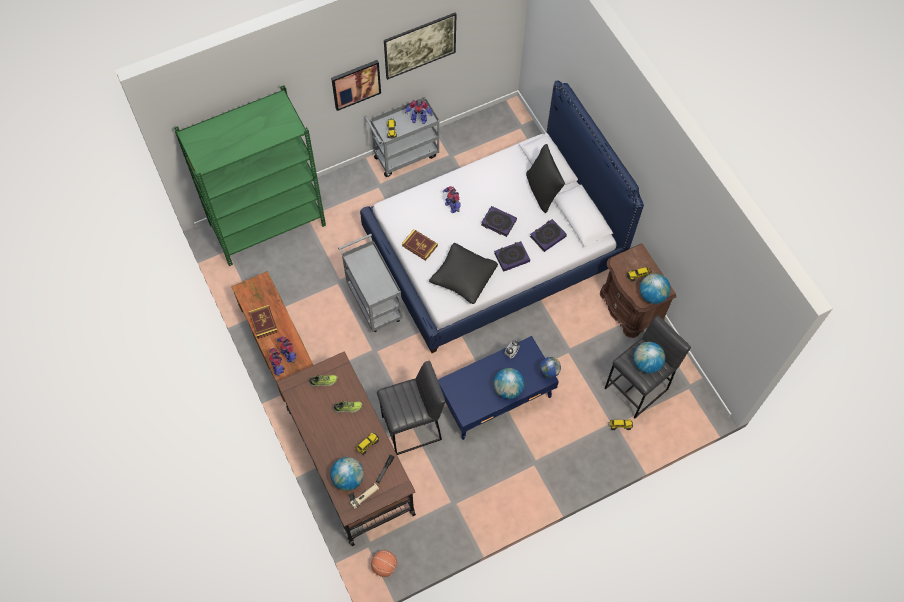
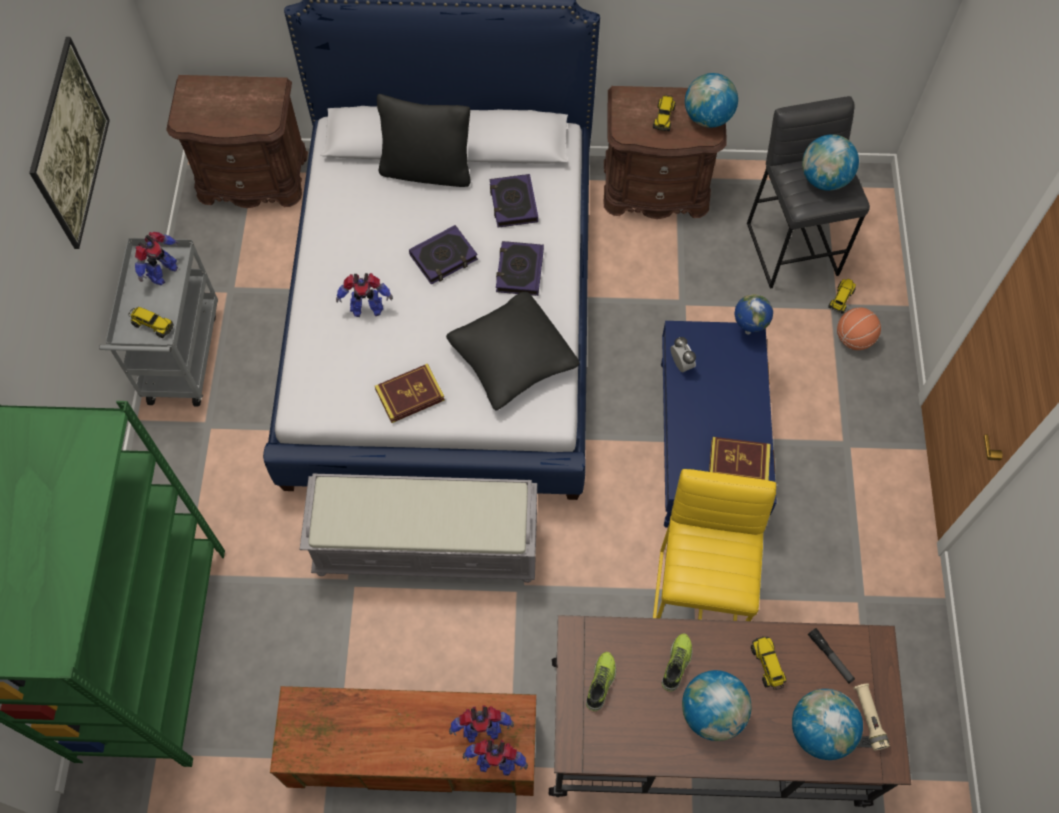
camera: 60 degrees left, 0 degrees up
(263, 322) = (386, 746): book -> book (738, 462)
(356, 84) = (53, 298): picture -> none
(373, 302) = (428, 544): grey cart -> grey bench
(384, 566) = (928, 767): basketball -> basketball (854, 339)
(412, 427) = (697, 596): grey stool -> yellow stool
(507, 389) = (742, 401): globe -> globe (712, 713)
(515, 131) = (253, 180): none -> brown nightstand

